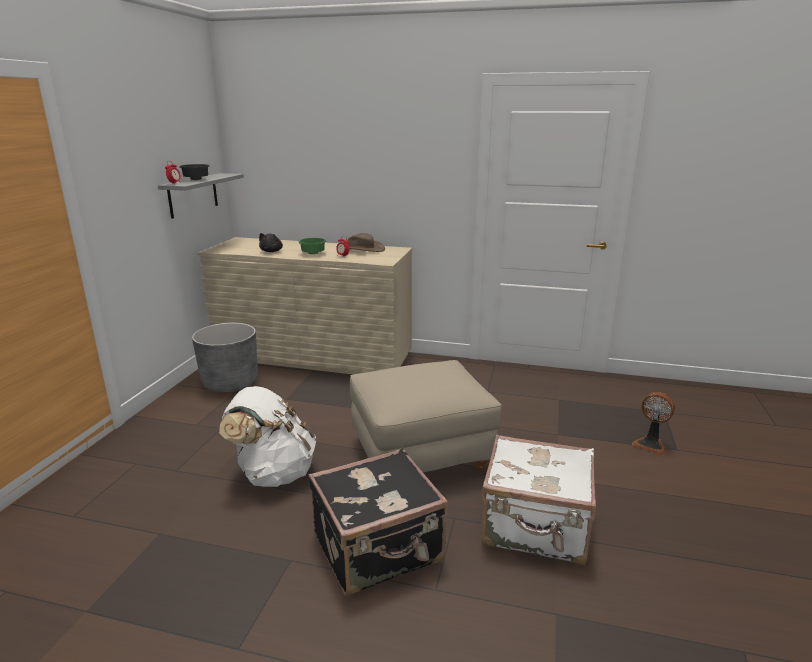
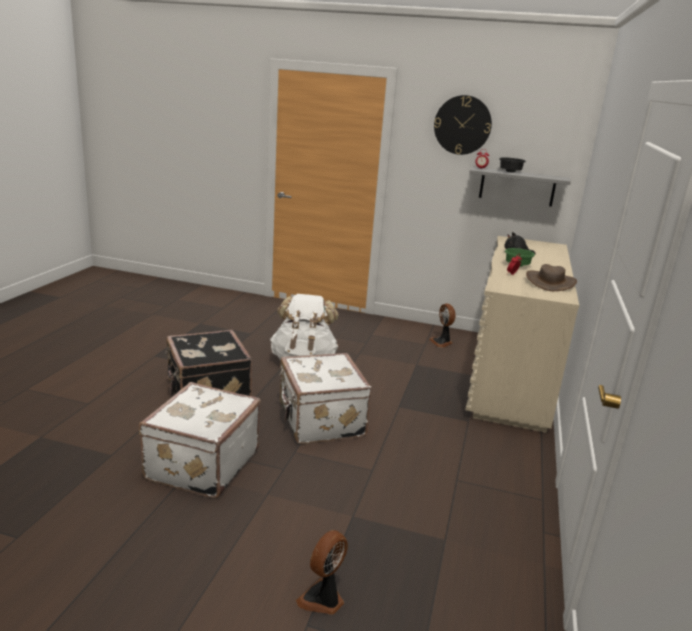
camera: 90 degrees right, 0 degrees up
(136, 136) = (462, 125): none -> wall clock
(230, 382) = (442, 342): grey planter -> fan
(421, 455) = (320, 421): beige ottoman -> white suitcase

